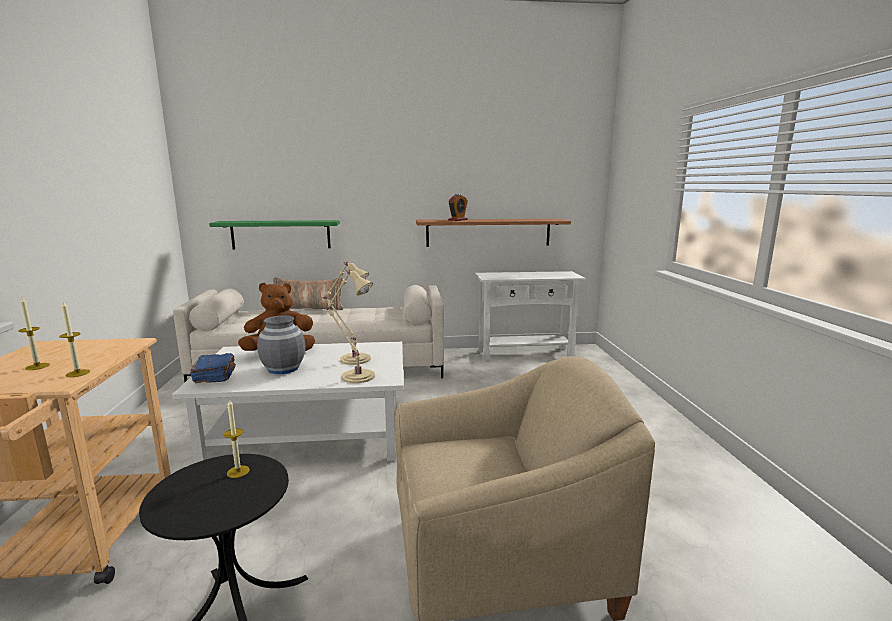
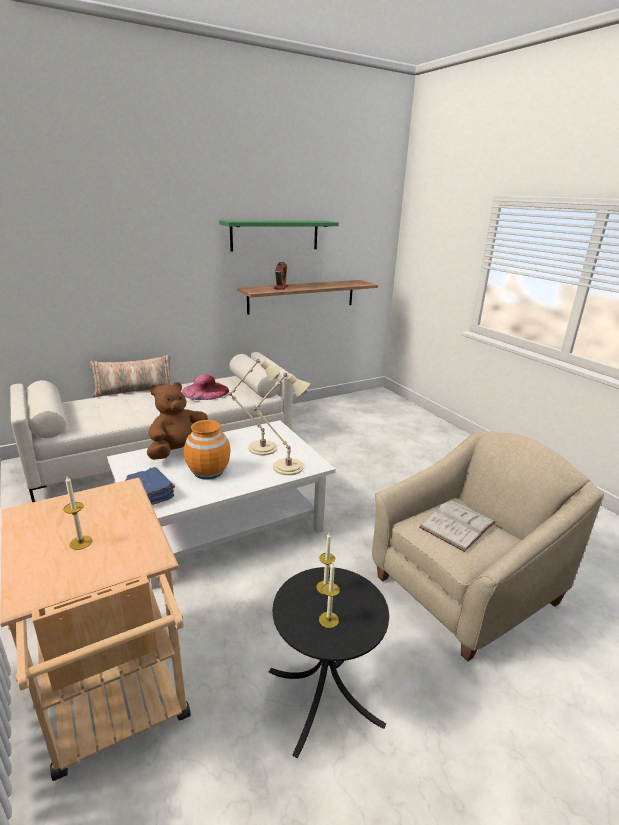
camera: 25 degrees left, 10 degrees up
(78, 373) = (144, 540): candle -> candle (328, 620)
(281, 234) = (94, 313): green shelf -> green shelf (275, 235)
(283, 368) = (208, 471): grey vase -> orange vase
(364, 314) = (205, 391): none -> pink hat
(469, 457) = (457, 525): none -> white book
(525, 354) = (337, 405): white console table -> none

